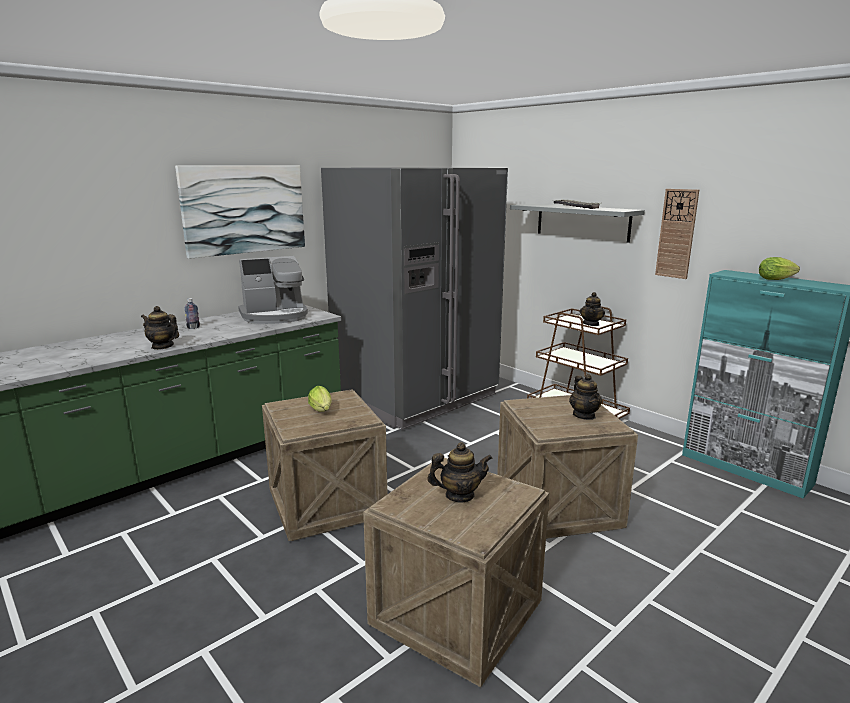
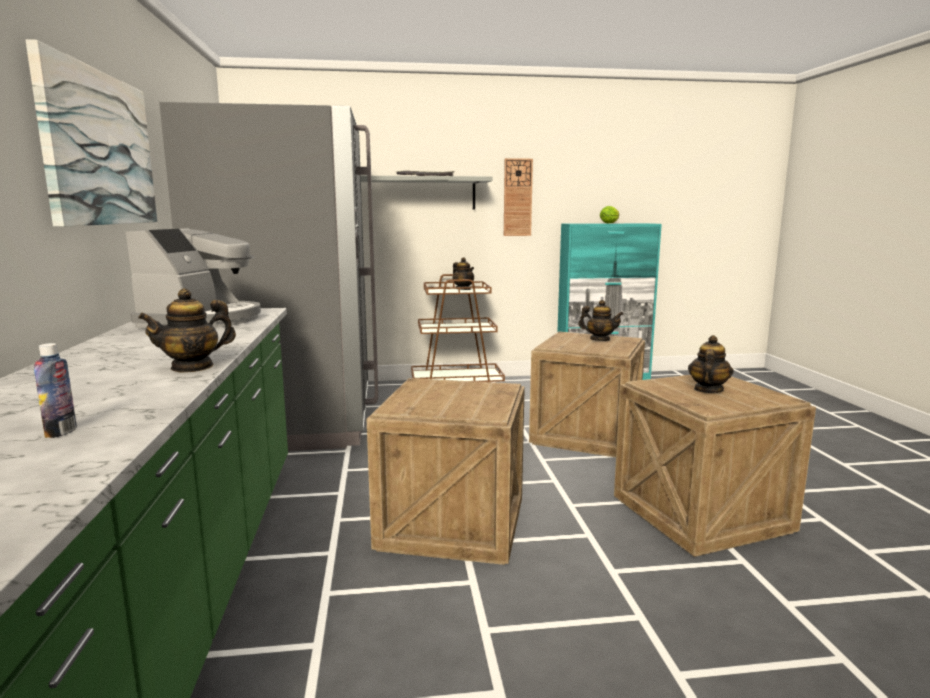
camera: 55 degrees left, 5 degrees down
(193, 327) = (132, 349): bottle -> bottle (61, 432)
(322, 411) = (451, 396): lettuce -> none

